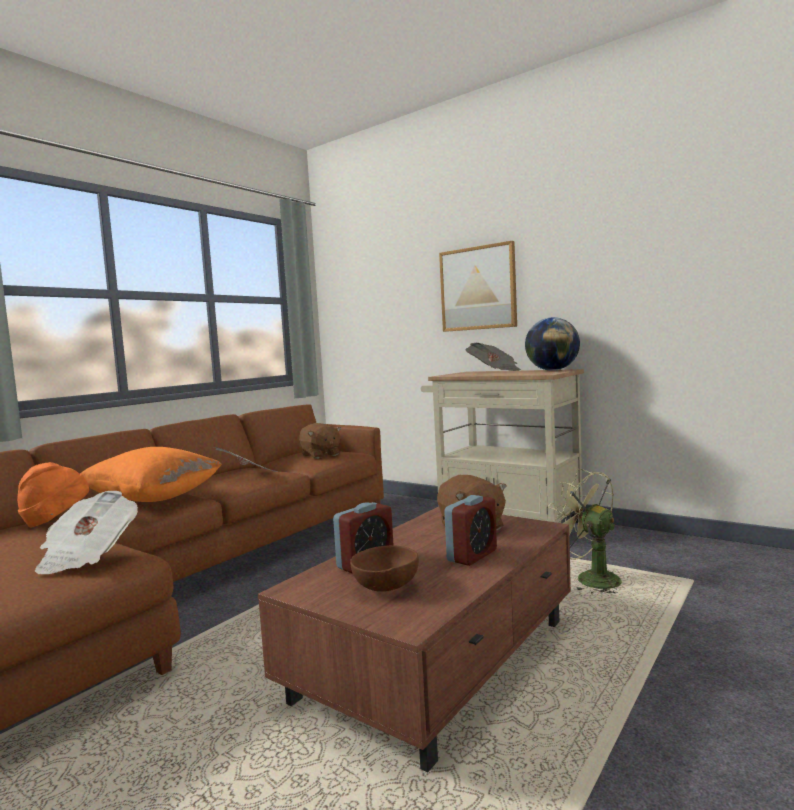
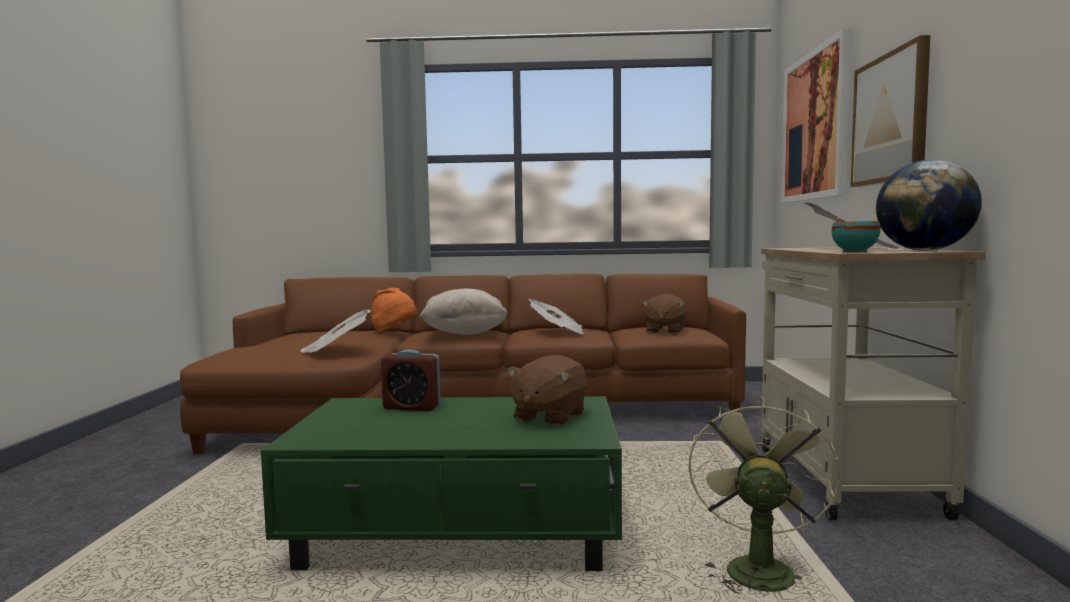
camera: 55 degrees right, 0 degrees up
(154, 500) = (464, 333): orange pillow -> beige pillow
(382, 286) = (815, 126): none -> picture
(385, 588) = (362, 422): brown bowl -> none
(439, 659) = (461, 531): brown coffee table -> green coffee table
(472, 555) = (465, 431): alarm clock -> none
(544, 373) = (856, 252): none -> turquoise bowl

